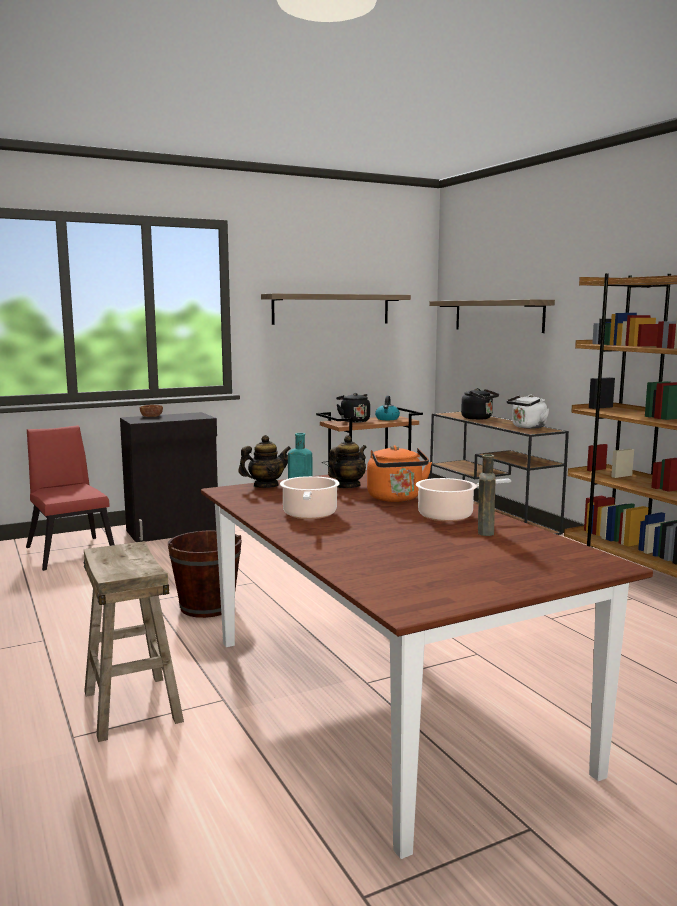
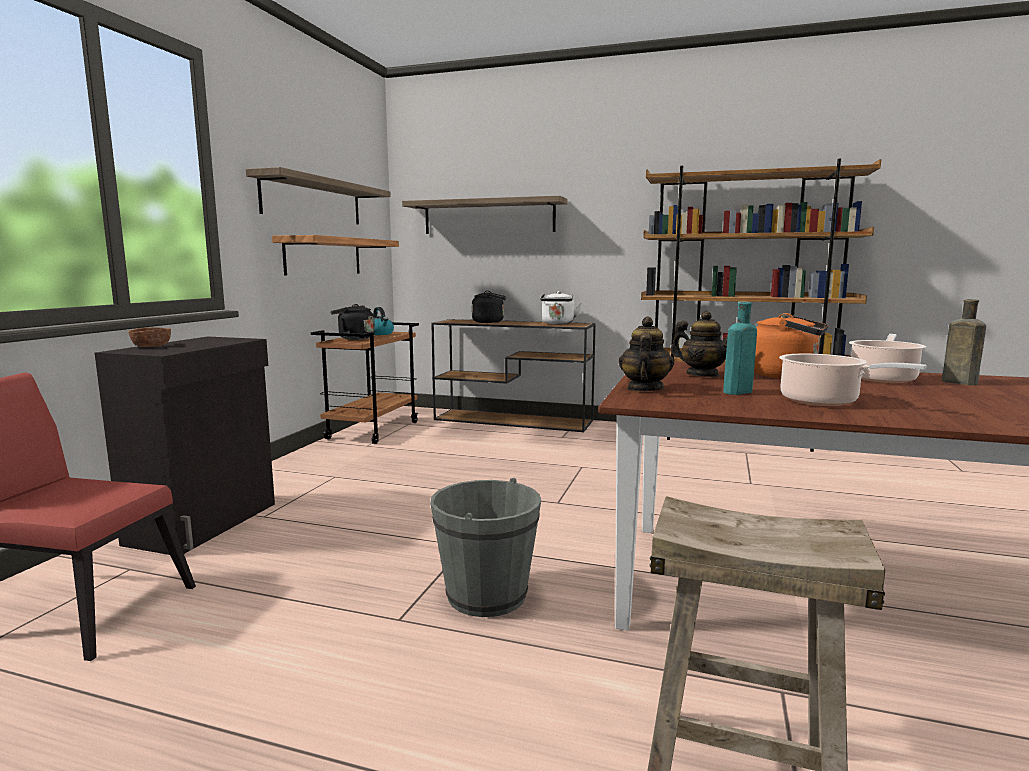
camera: 45 degrees left, 0 degrees up
(207, 607) = (486, 595): brown bucket -> grey bucket
(340, 352) = (323, 256): none -> shelf
(347, 486) = (702, 375): teapot -> teapot turned 135 degrees clockwise

